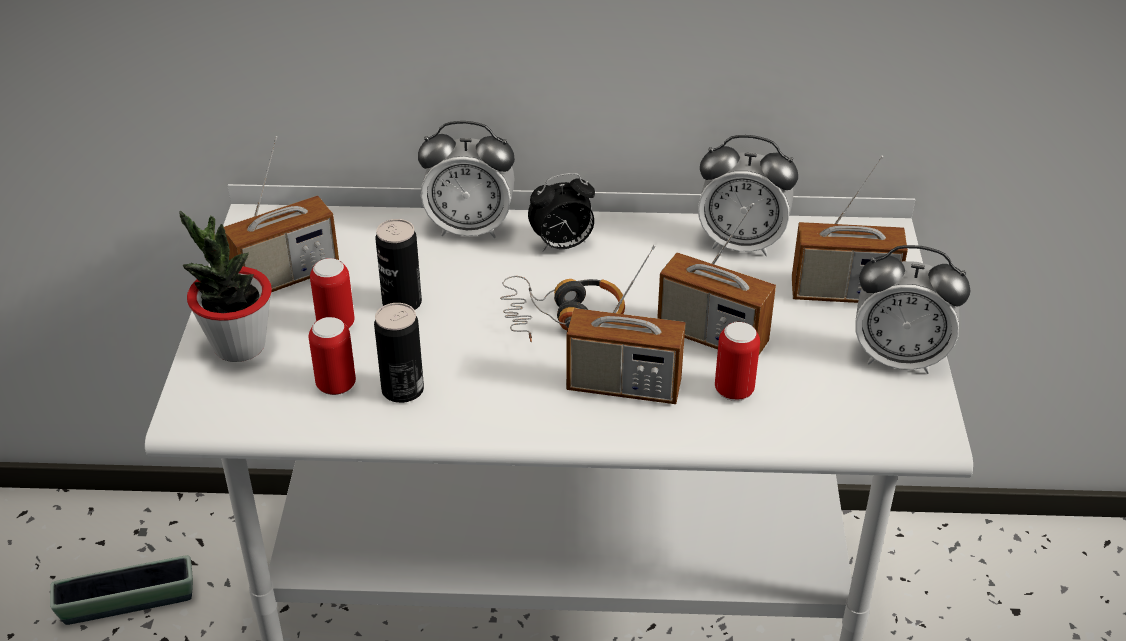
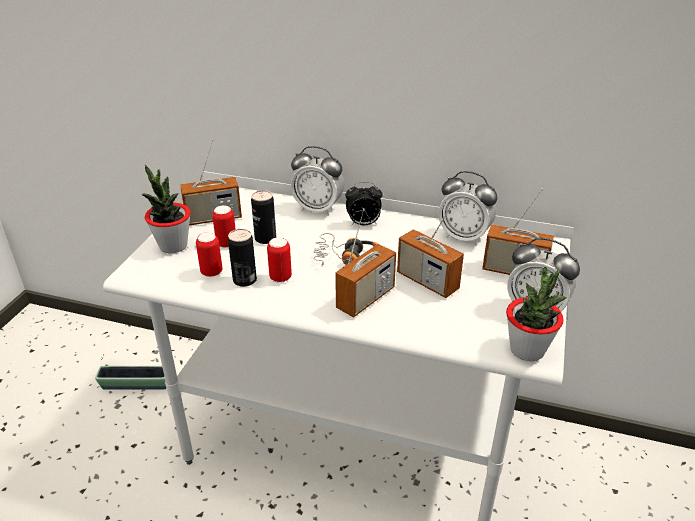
camera: 15 degrees right, 5 degrees down
(624, 386) = (365, 298): radio -> radio turned 75 degrees counterclockwise
(734, 390) = (428, 311): can -> can (280, 277)
(908, 428) = (527, 350): none -> potted plant

